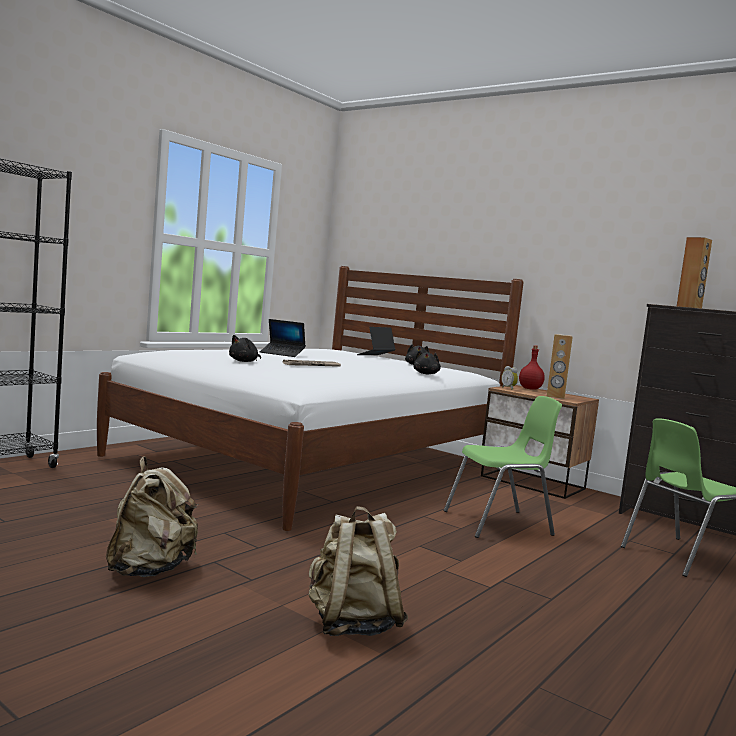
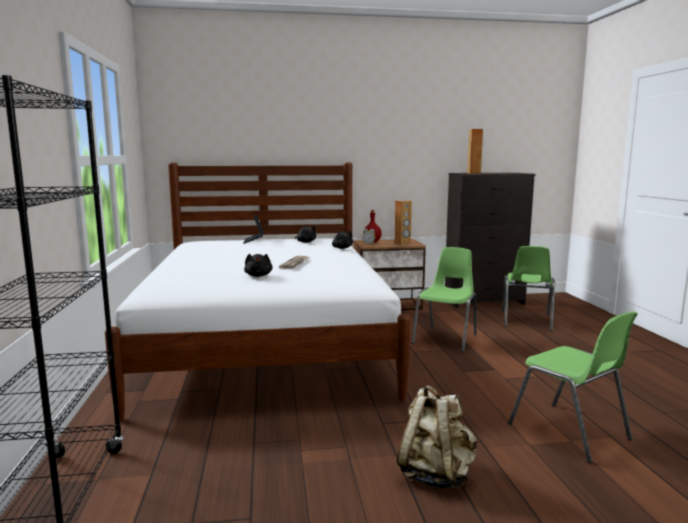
camera: 45 degrees left, 5 degrees up
(282, 354) = (227, 259): laptop -> none
(351, 624) = (570, 432): beige backpack -> green chair

